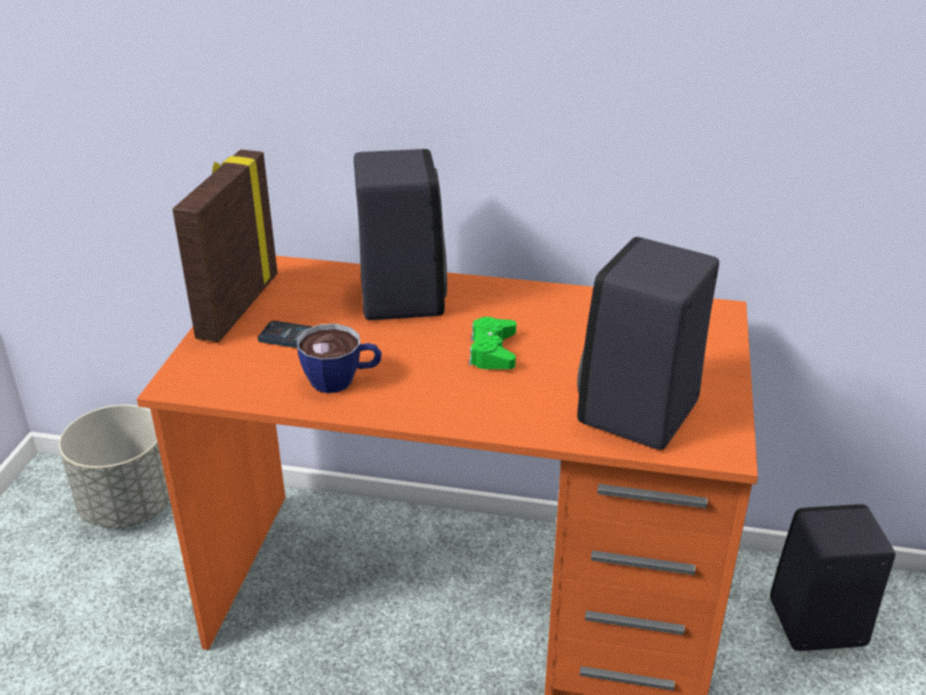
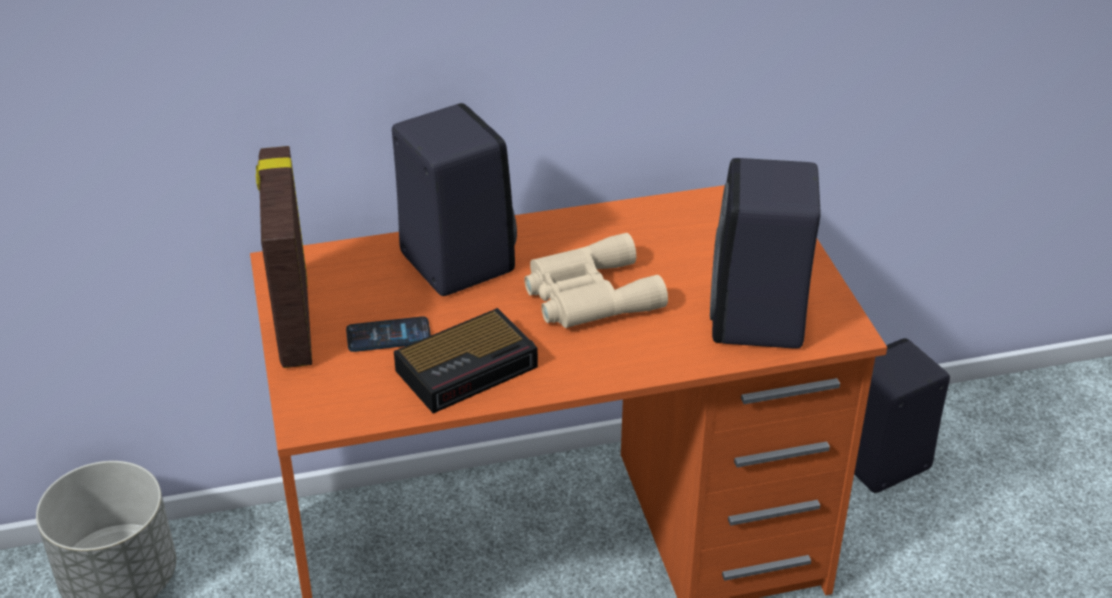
camera: 25 degrees left, 5 degrees up
(342, 380) = (469, 367): cup -> alarm clock
(492, 351) = (588, 295): green game controller -> beige binoculars

